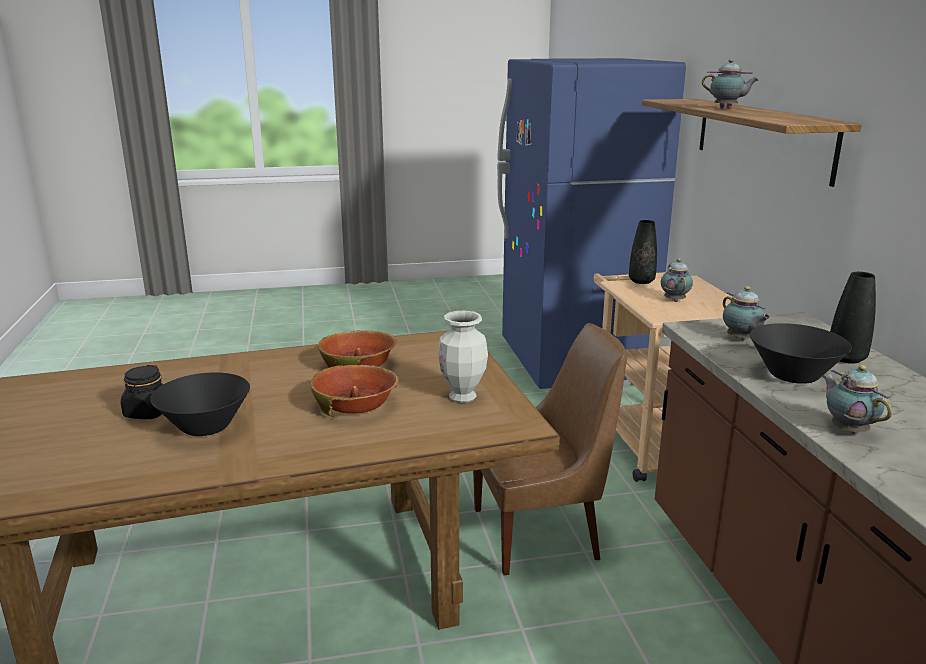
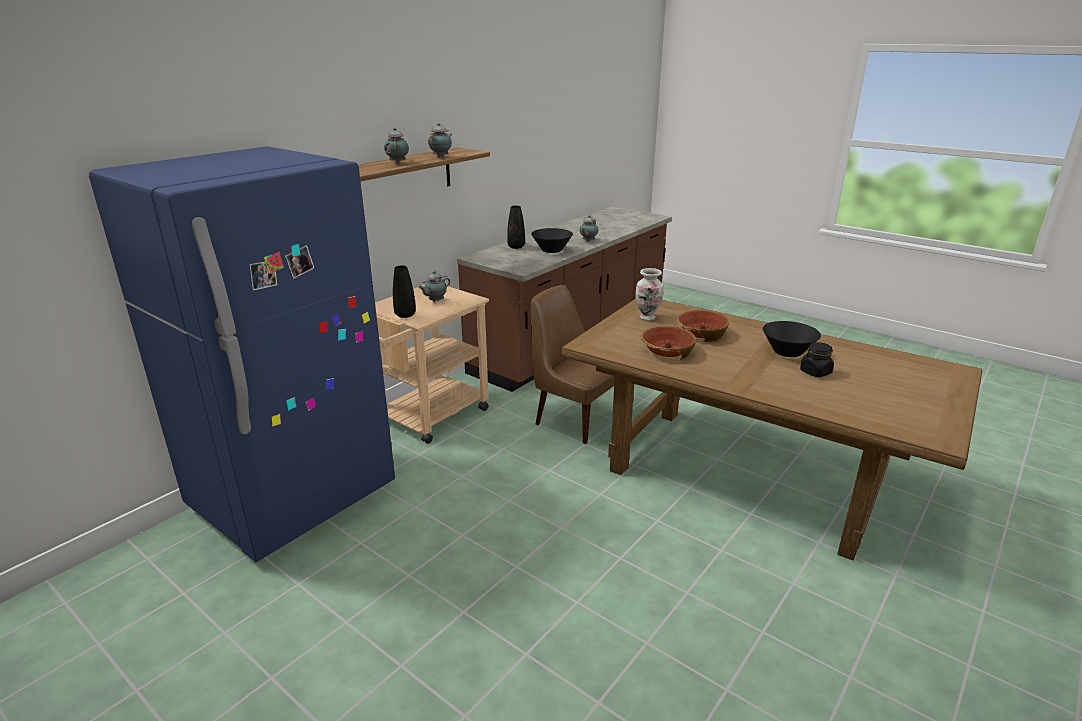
camera: 130 degrees left, 5 degrees up
(741, 339) = (522, 261): teapot -> teapot (441, 157)

